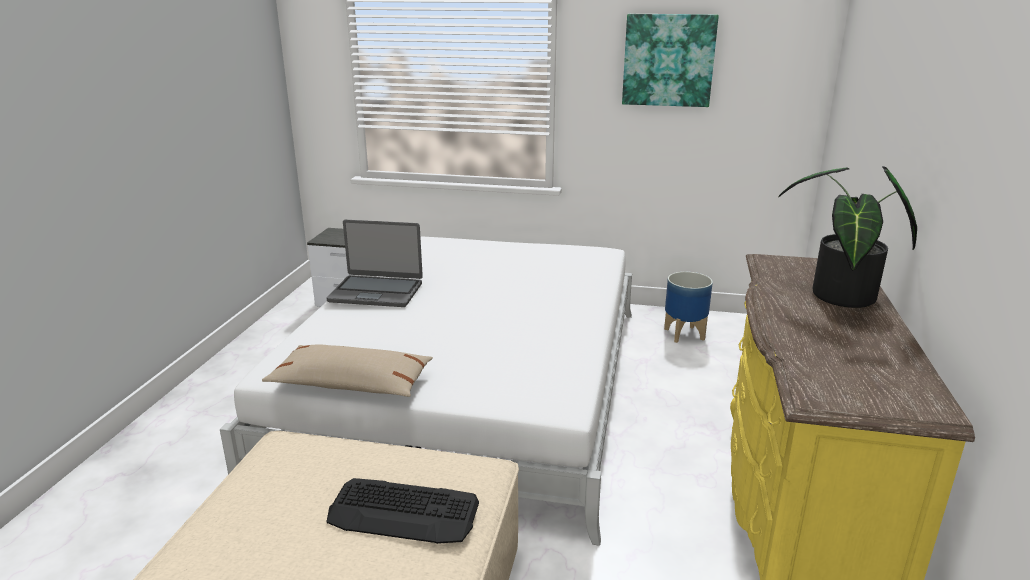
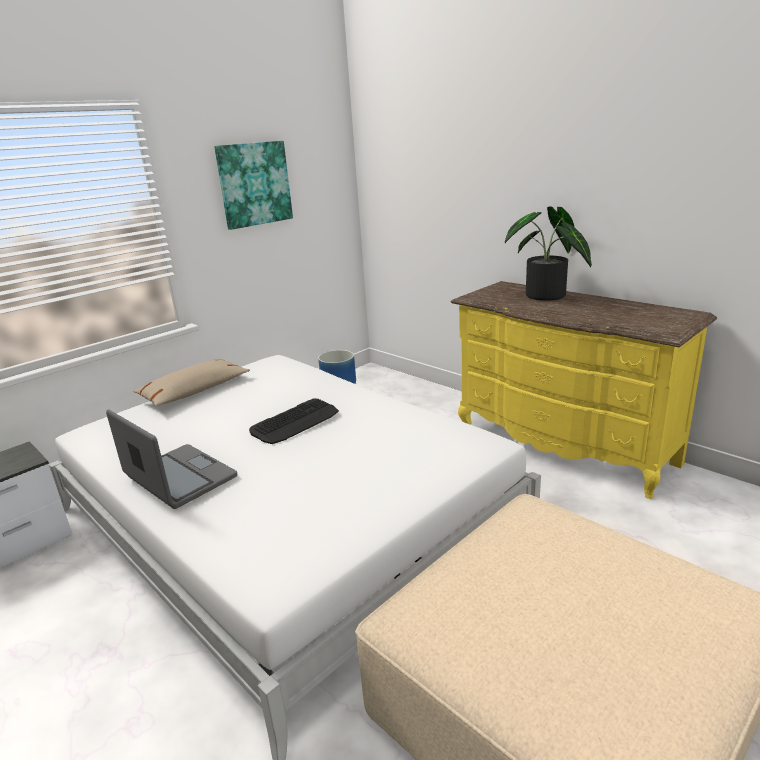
camera: 55 degrees left, 0 degrees up
(351, 384) = (353, 537): beige pillow -> beige pillow (194, 391)
(376, 292) = (179, 478): laptop -> laptop turned 90 degrees counterclockwise
(404, 512) = (579, 559): keyboard -> keyboard (295, 422)

